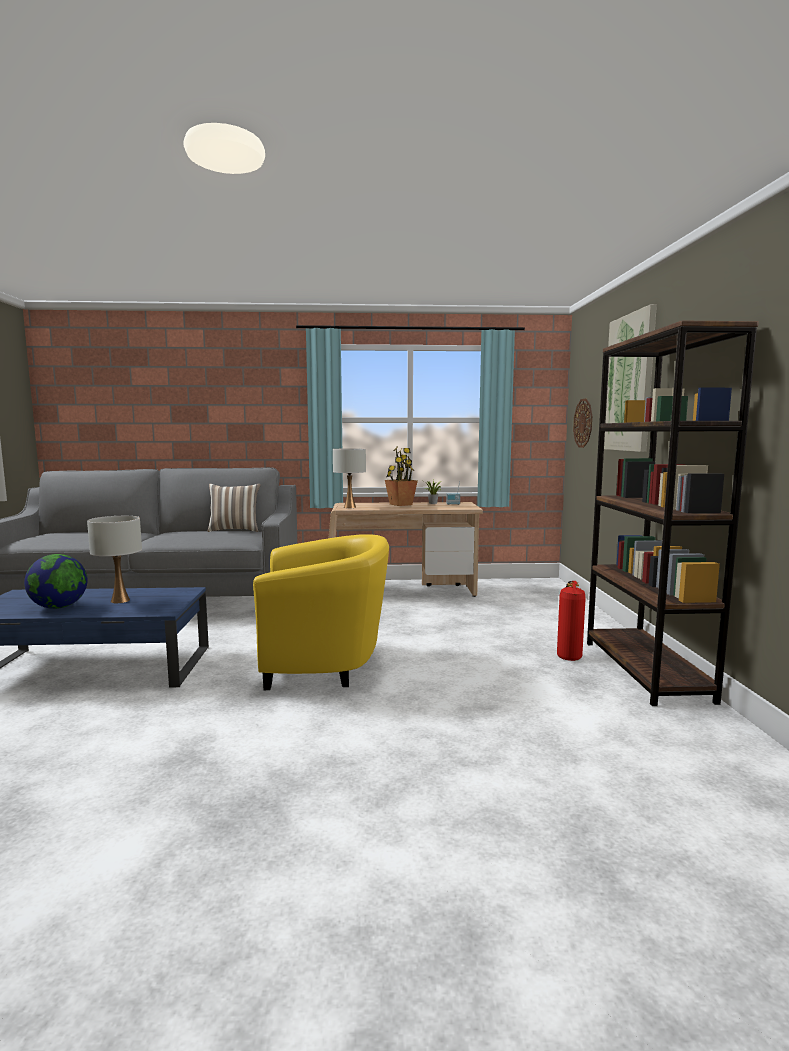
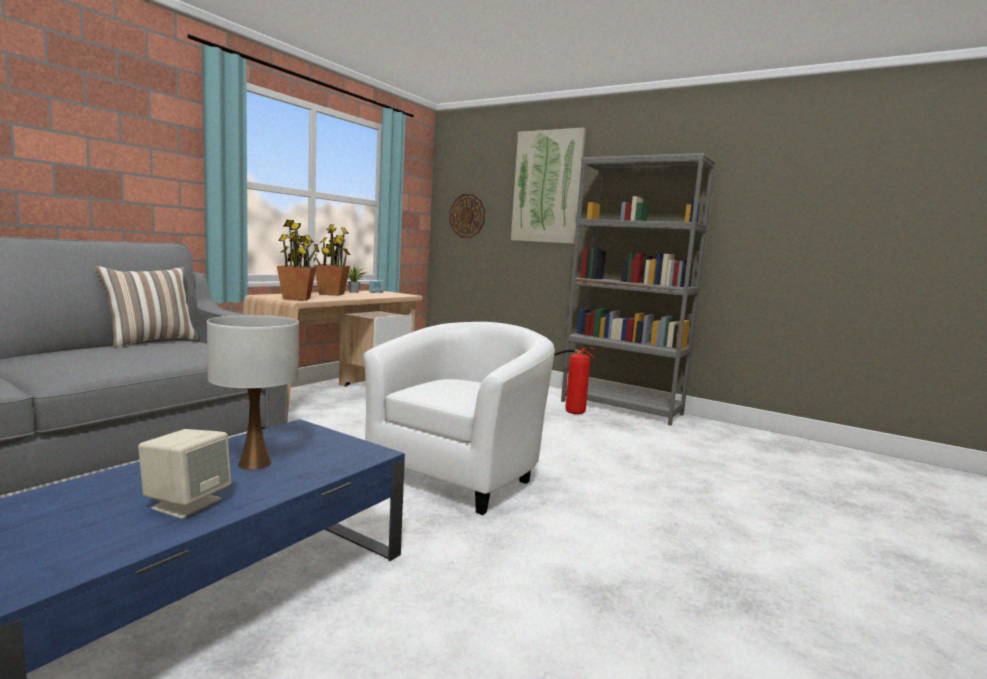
camera: 55 degrees left, 0 degrees up
(59, 607) = (186, 504): globe -> beige speaker
(325, 664) = (461, 474): yellow armchair -> white armchair
(349, 507) = (296, 299): white table lamp -> potted plant
(645, 670) = (621, 408): brown bookcase -> grey bookcase

